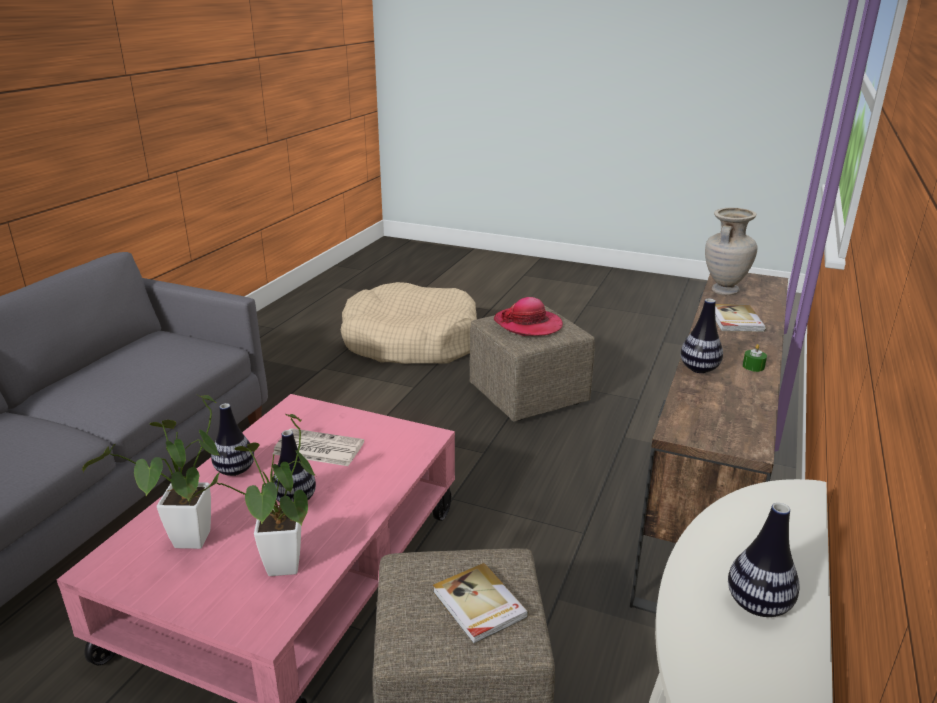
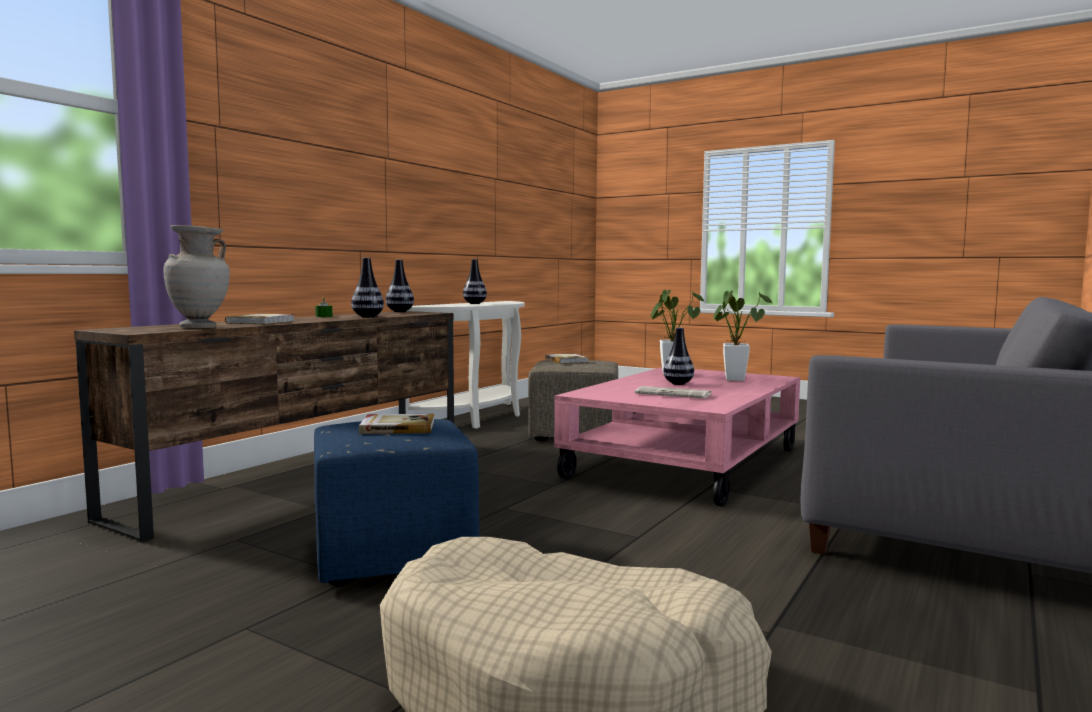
camera: 170 degrees left, 20 degrees down
(235, 470) = (734, 391): vase -> vase (400, 311)
(528, 324) = (397, 427): hat -> book
(529, 396) = (392, 554): beige ottoman -> blue ottoman

